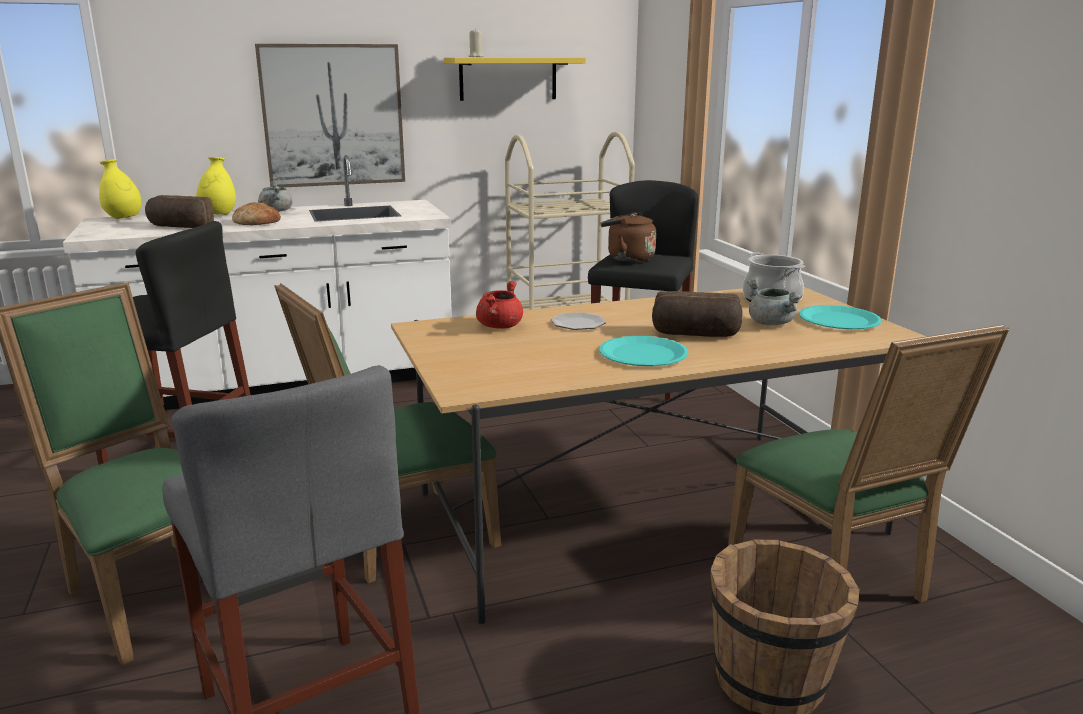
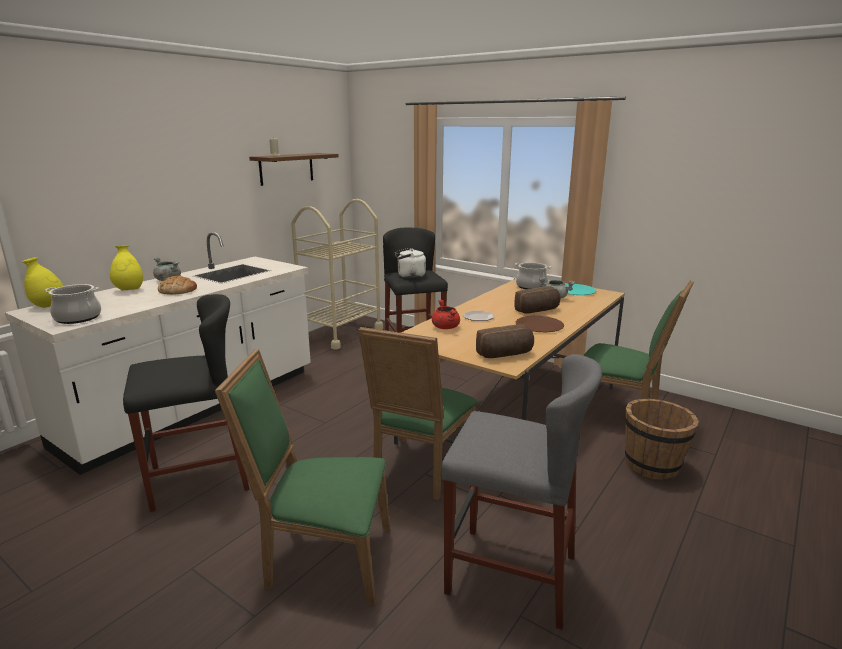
camera: 35 degrees left, 0 degrees up
(116, 232) = (78, 318): none -> cooking pot
(179, 227) = (123, 304): bread -> bread (505, 354)
(333, 115) = (182, 203): picture -> none
(508, 78) = (286, 168): yellow shelf -> brown shelf
(627, 258) = (409, 276): brown kettle -> white kettle
(642, 354) = (539, 326): turquoise plate -> brown plate

